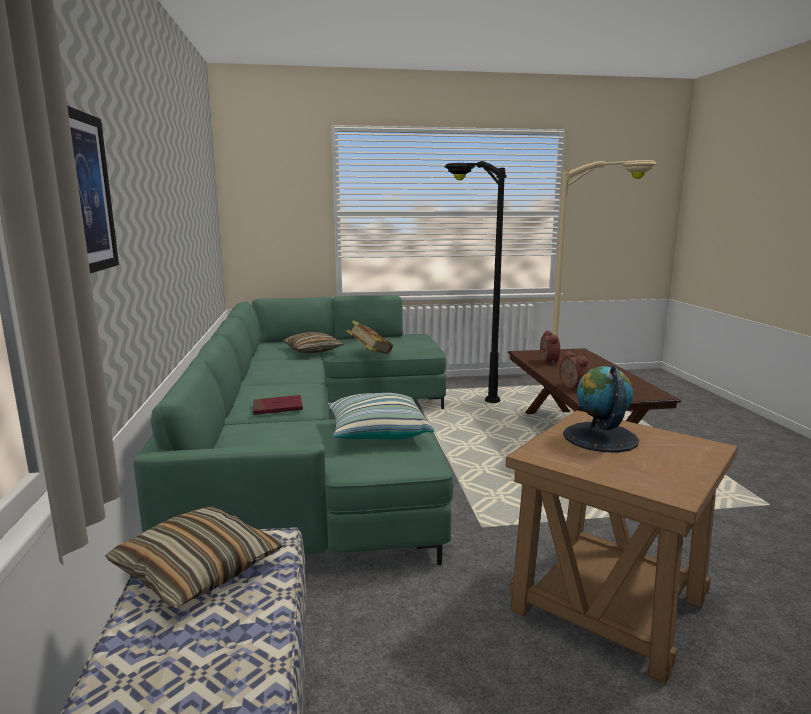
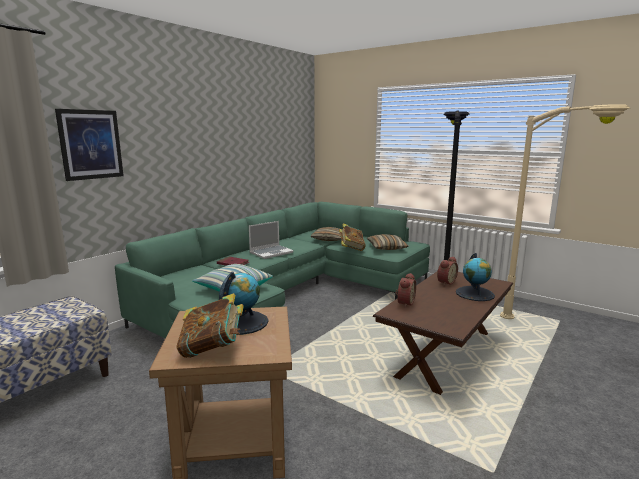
camera: 45 degrees right, 0 degrees up
(197, 569) = (54, 310): pillow -> pillow (386, 247)
(289, 381) = (271, 252): none -> laptop
(590, 364) = (475, 294): none -> globe
(666, 468) = (212, 349): none -> book

